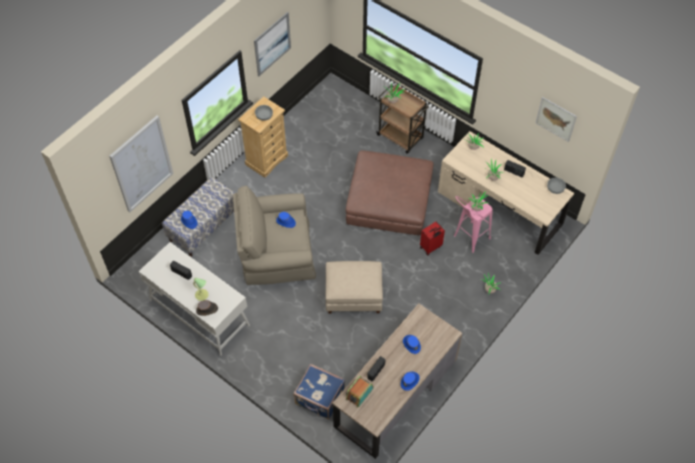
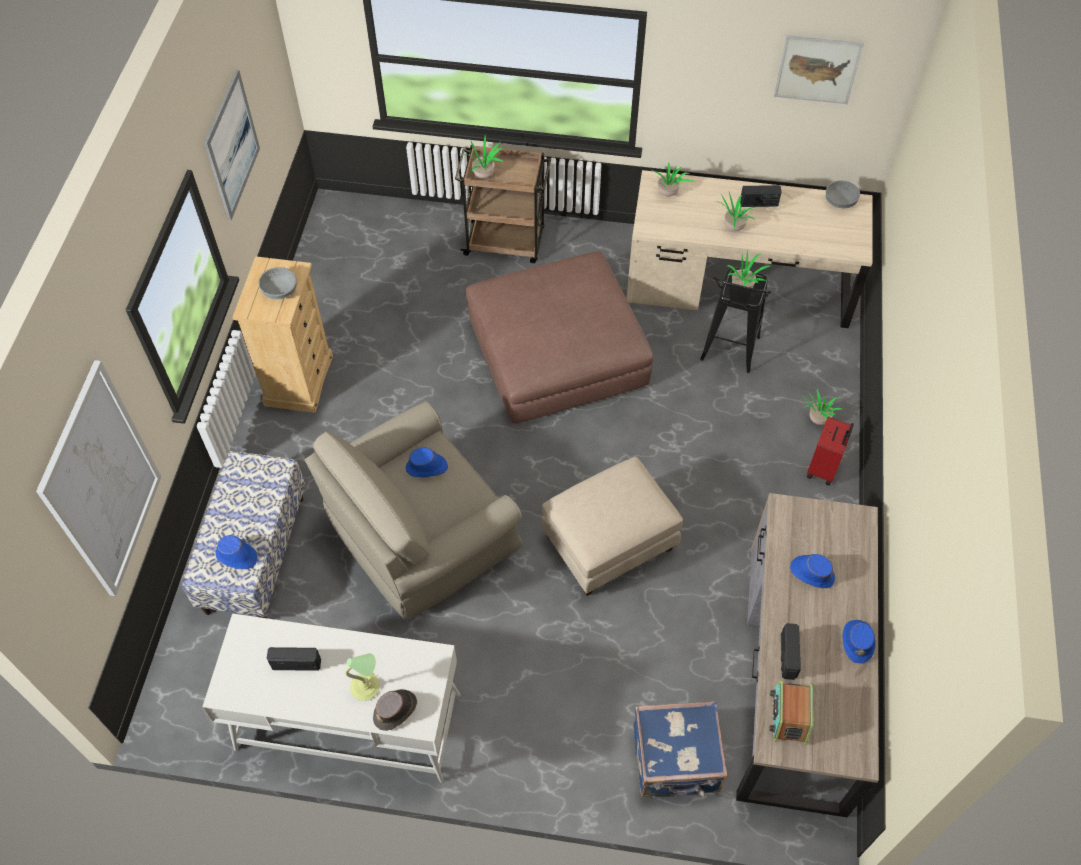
camera: 30 degrees left, 0 degrees up
(431, 247) = (678, 396): red suitcase -> red suitcase (824, 468)
(468, 240) = (727, 356): pink stool -> black stool

